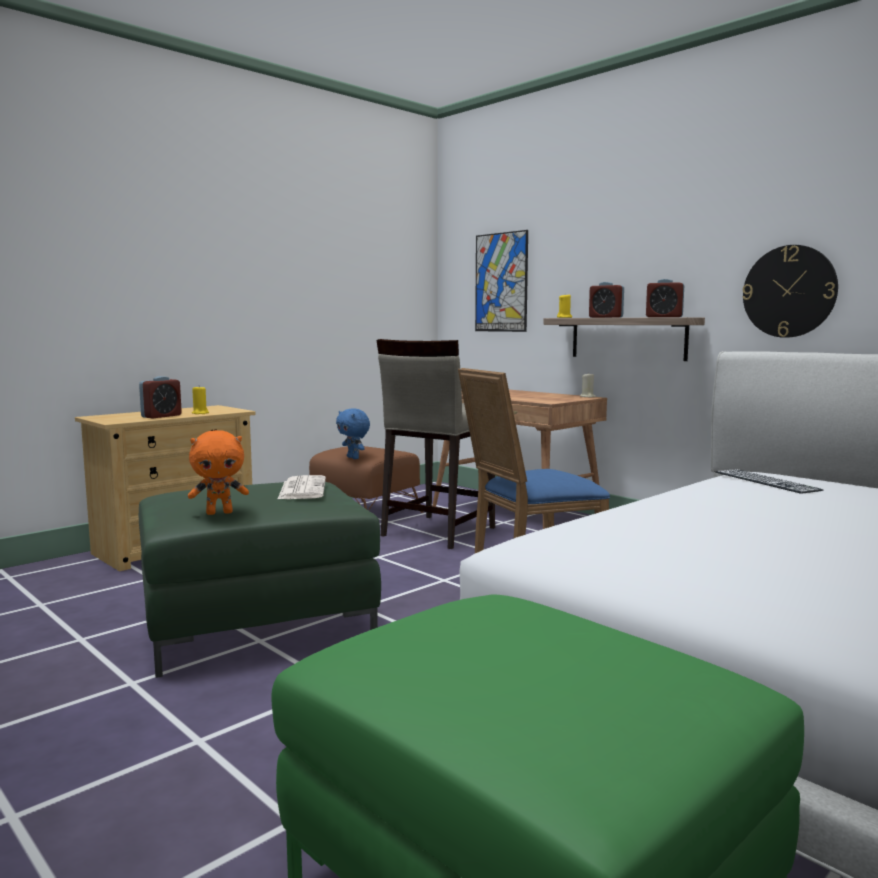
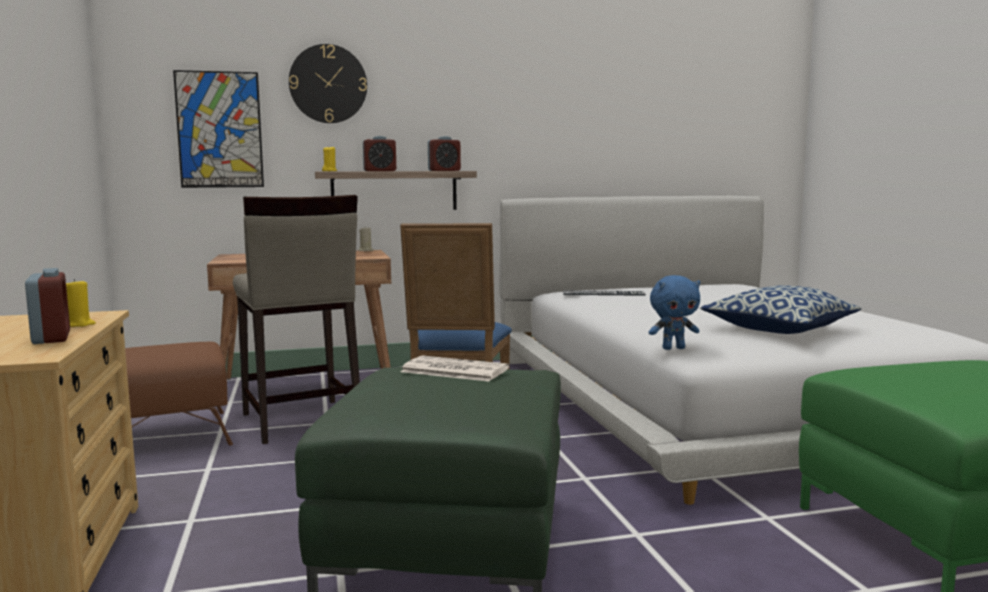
camera: 60 degrees left, 0 degrees up
(220, 513) = (507, 405): orange plush toy -> none
(354, 458) = (182, 359): blue plush toy -> blue plush toy (673, 348)
(717, 558) = (779, 329): none -> pillow
(789, 291) = (536, 151): wall clock -> wall clock (328, 84)

